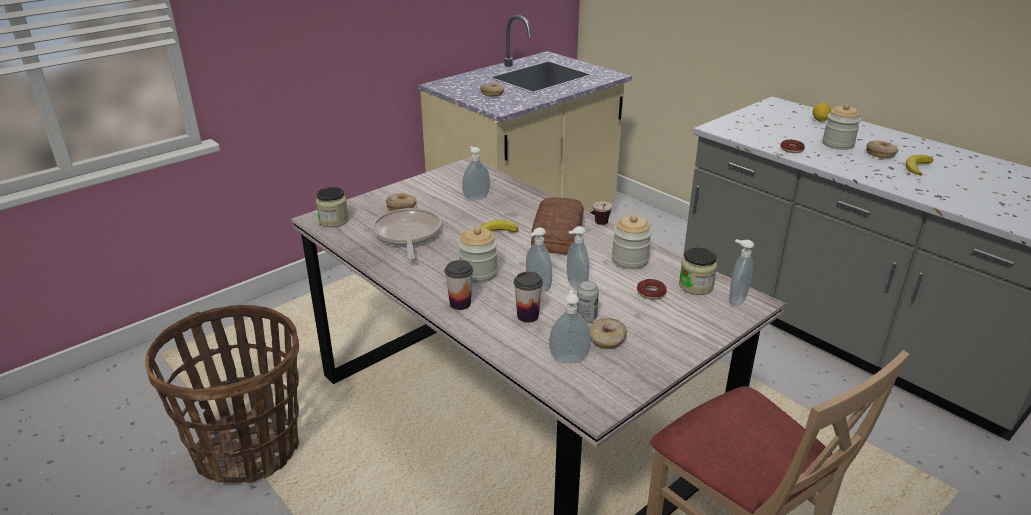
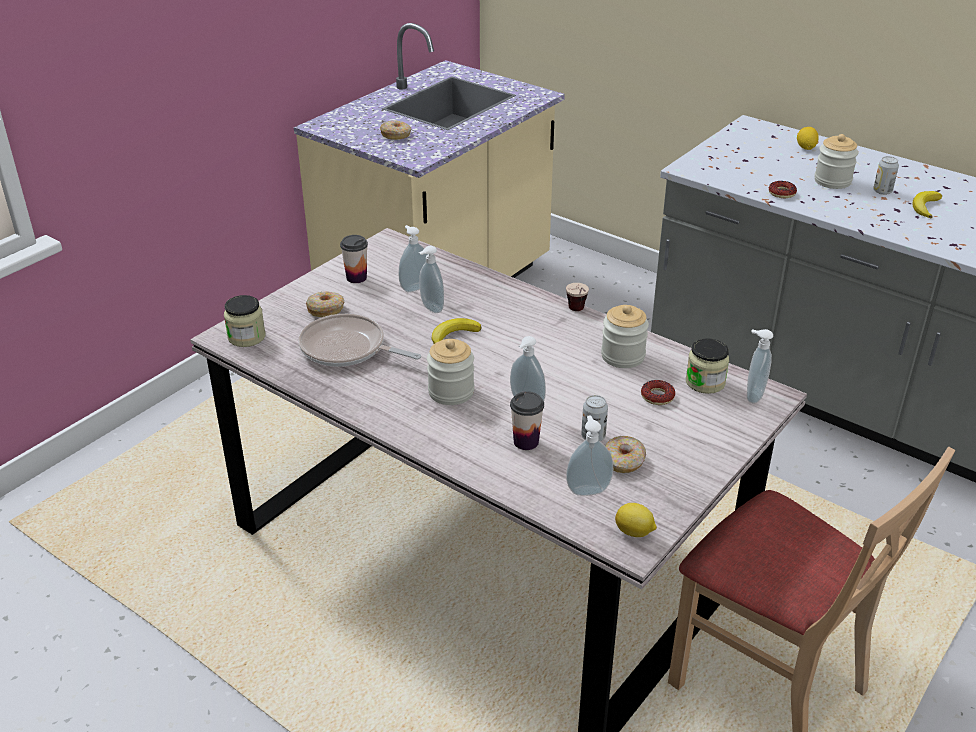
camera: 10 degrees left, 5 degrees up
(248, 449) = (170, 631): basket -> none
(407, 235) = (347, 349): frying pan -> frying pan turned 45 degrees counterclockwise
(460, 304) = (442, 435): cup -> cup (356, 278)
(559, 235) = (531, 330): bread -> none
(575, 286) = (569, 397): soap dispenser -> soap dispenser (430, 308)
(600, 397) = (634, 532): none -> lemon
(880, 154) = (882, 191): donut -> can

